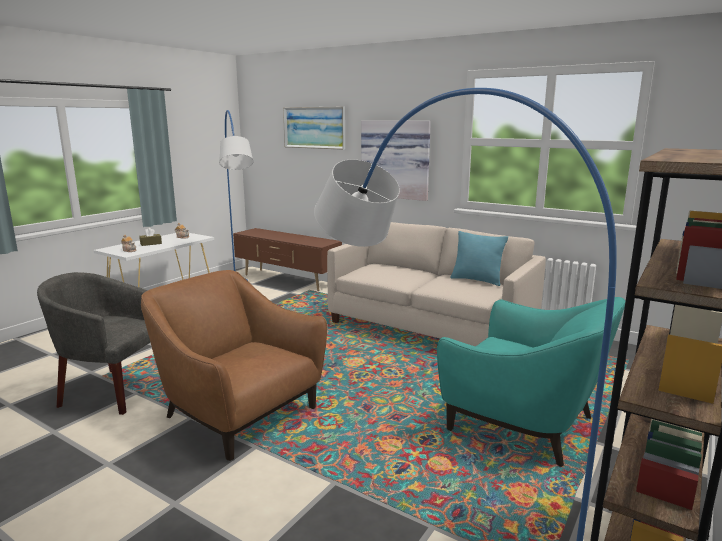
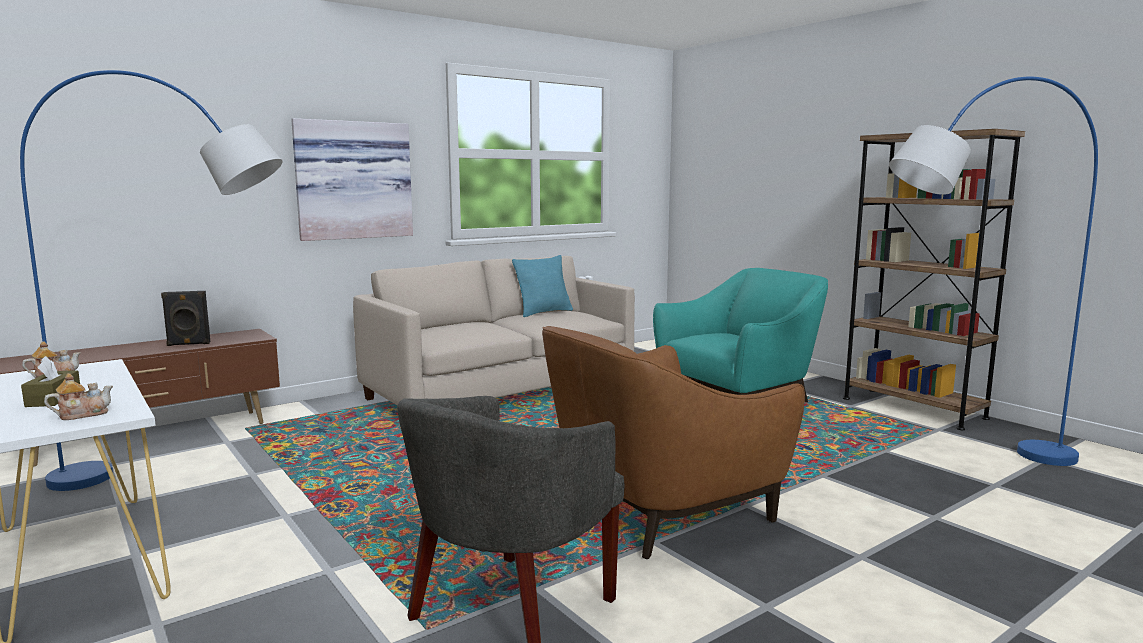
camera: 70 degrees left, 5 degrees down
(297, 240) = (188, 344): none -> black speaker
(314, 127) = (173, 127): picture -> none

